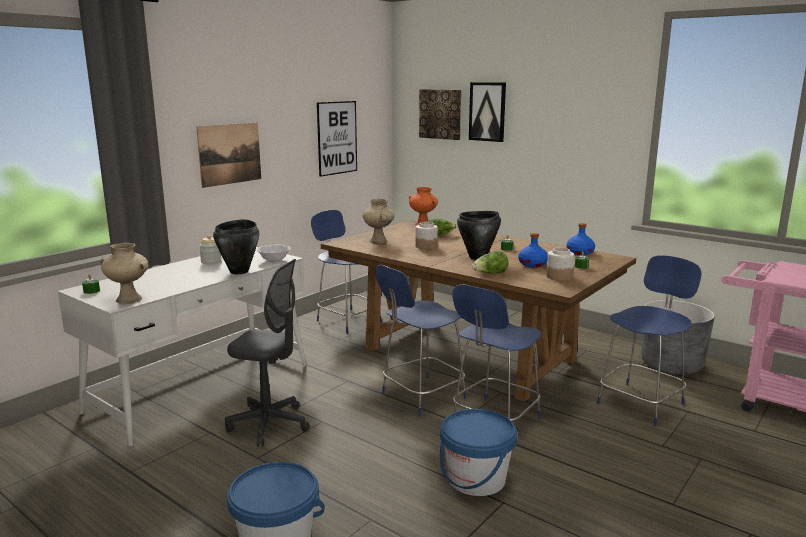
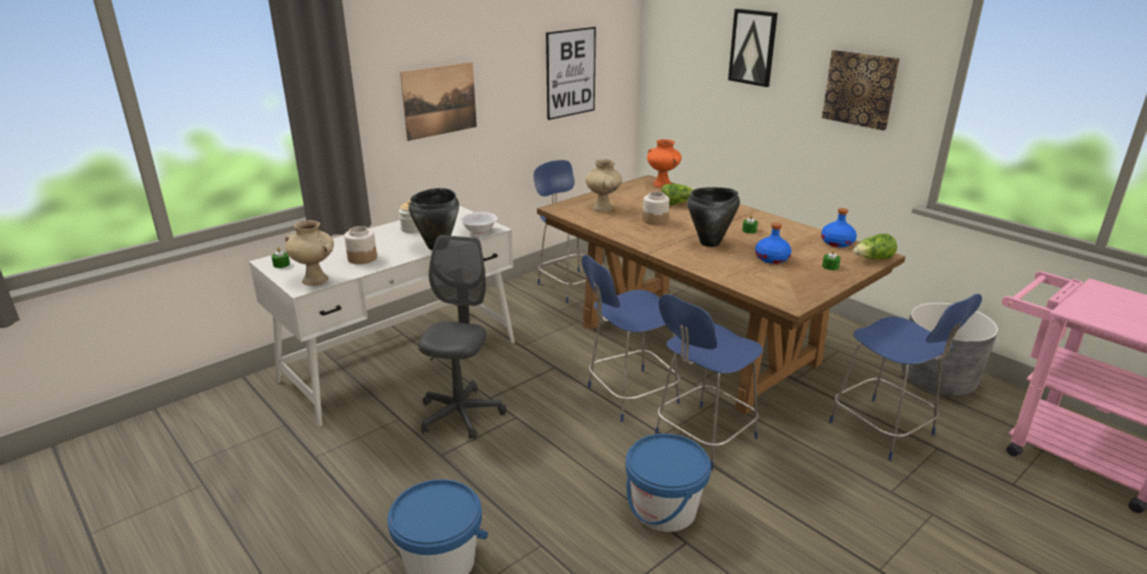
camera: 10 degrees right, 10 degrees up
(269, 424) = (460, 415): grey office chair -> grey office chair turned 105 degrees counterclockwise
(440, 114) = (698, 44): picture -> picture (860, 89)
(490, 274) = (715, 270): lettuce -> lettuce (873, 259)
(559, 276) = (796, 281): jar -> jar (362, 258)
(642, 403) = (884, 430): blue chair -> blue chair turned 90 degrees clockwise

